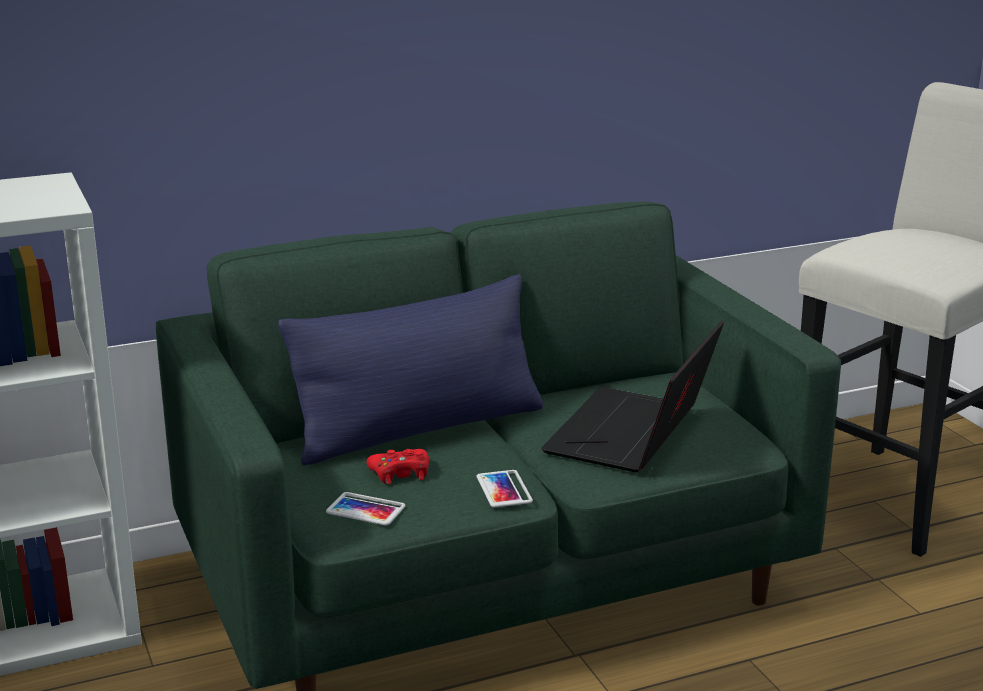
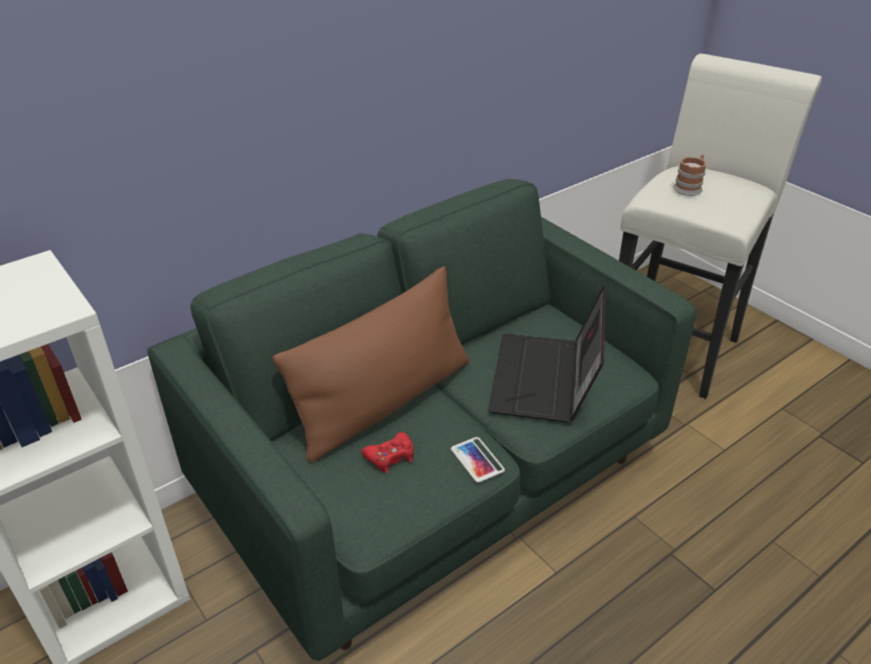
camera: 15 degrees left, 15 degrees up
(365, 510) = (380, 506): phone -> none
(419, 429) = (384, 402): blue pillow -> brown pillow
(898, 243) = (689, 187): none -> mug

